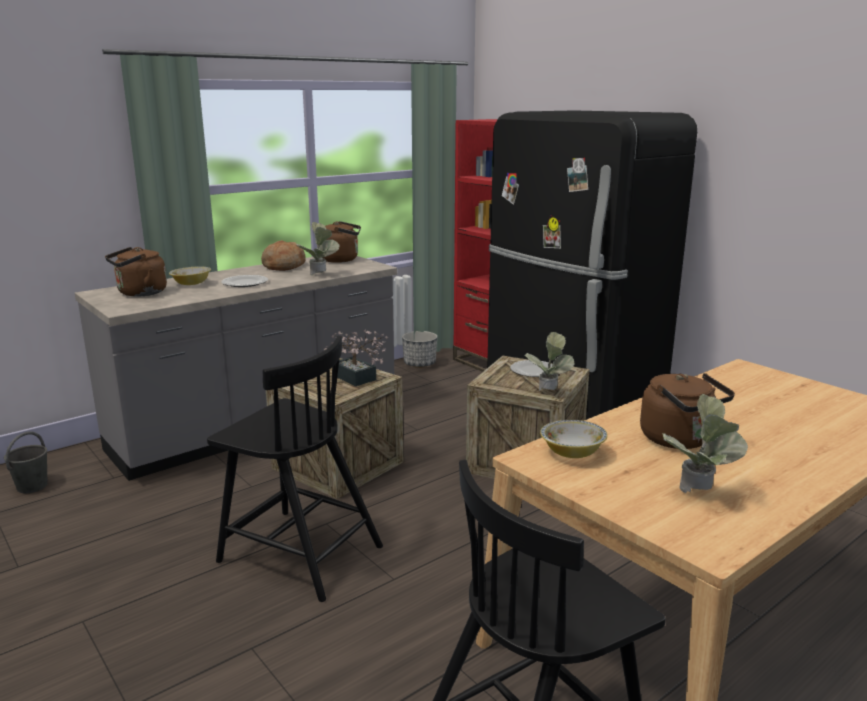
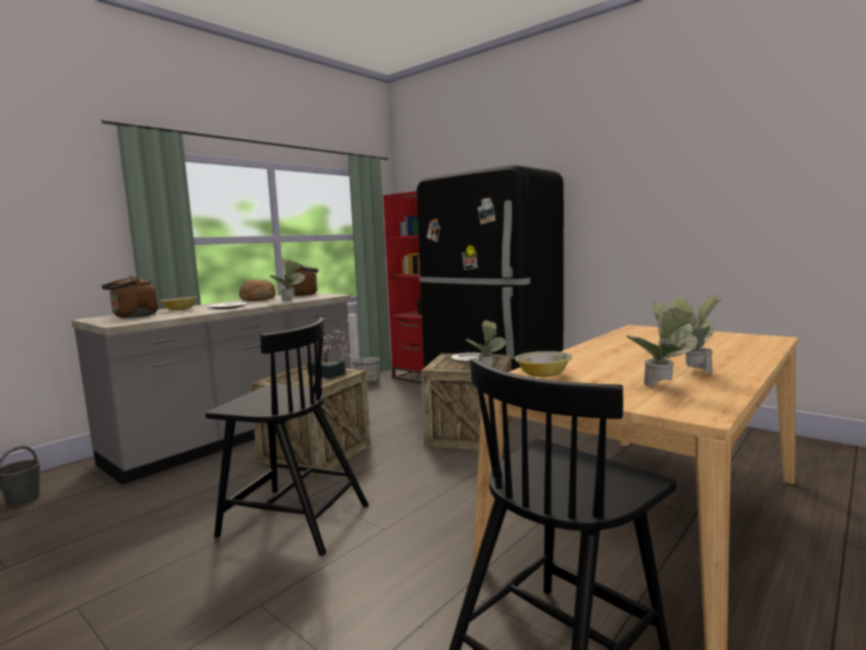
camera: 10 degrees left, 10 degrees down
(680, 440) = (622, 362): brown kettle -> none
(753, 471) = (691, 372): none -> potted plant

